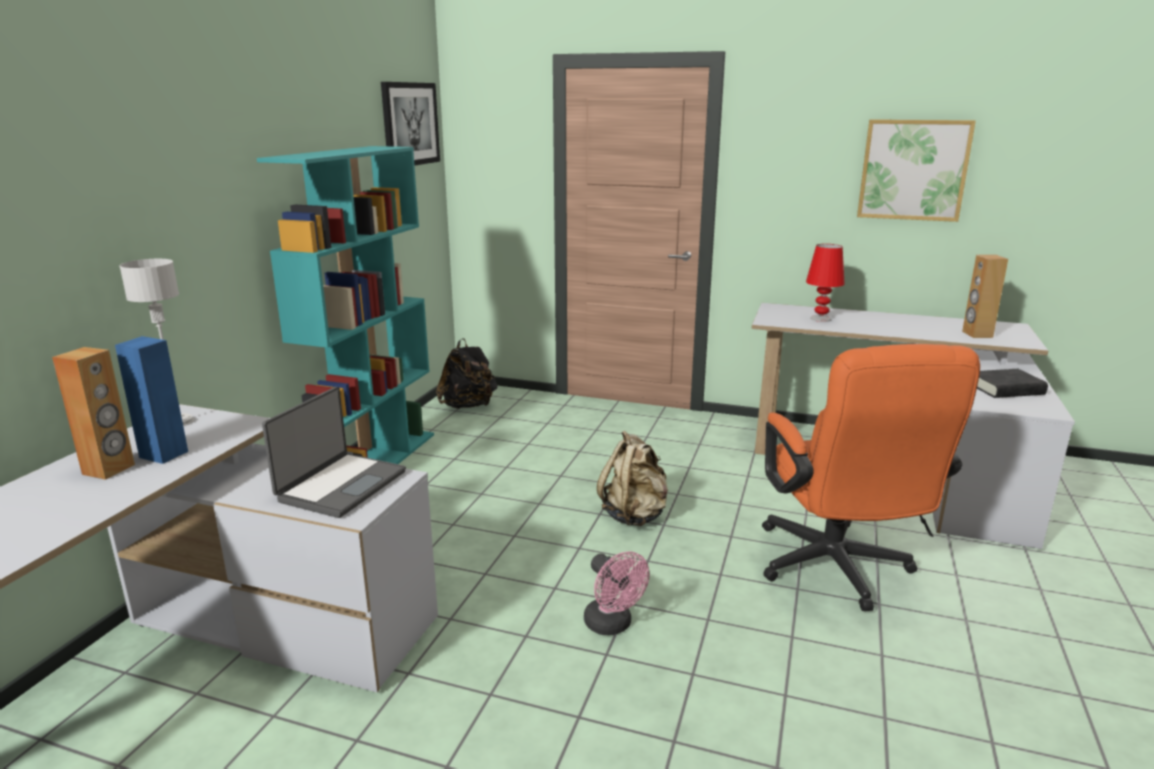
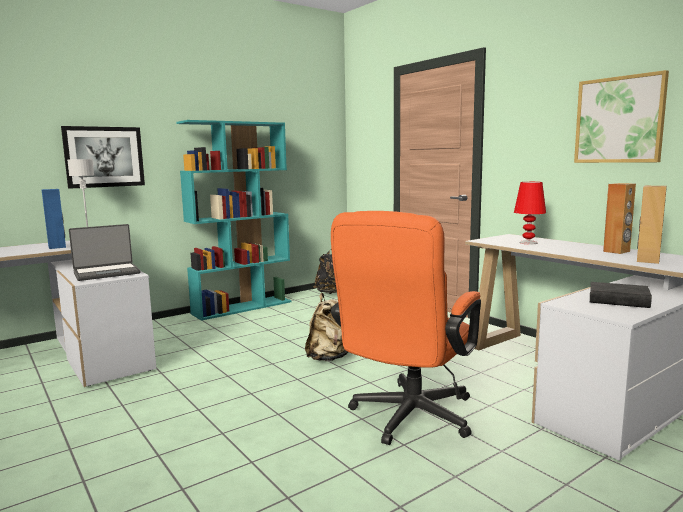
camera: 35 degrees right, 10 degrees down
(109, 469) = (31, 248): brown speaker -> brown speaker (617, 251)
(410, 124) = (312, 116): picture -> picture (104, 157)
(612, 625) = (224, 399): pink fan -> none

